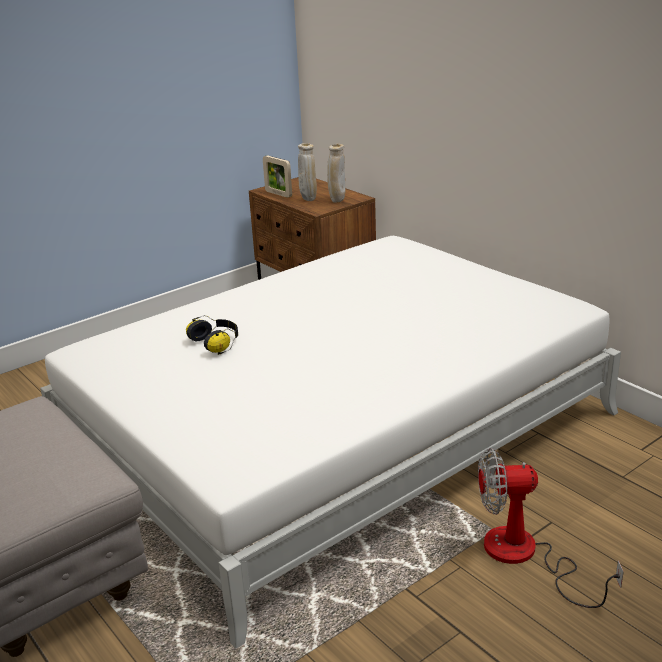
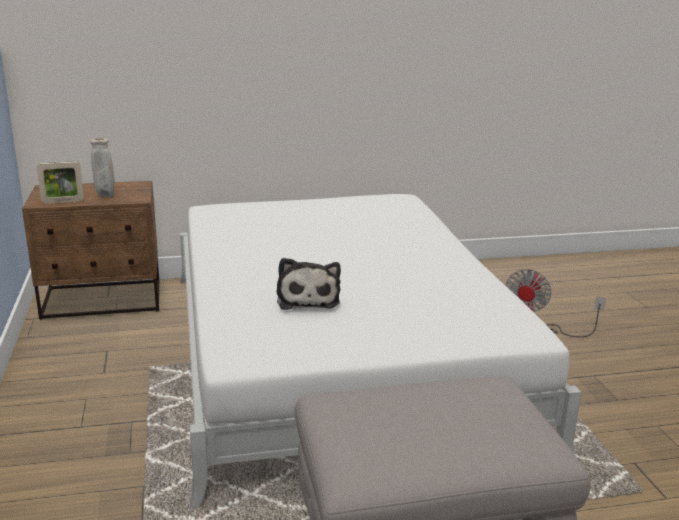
camera: 65 degrees left, 5 degrees down
(216, 343) = (308, 298): headphones -> plush toy
(337, 201) = (131, 190): beige vase -> none

